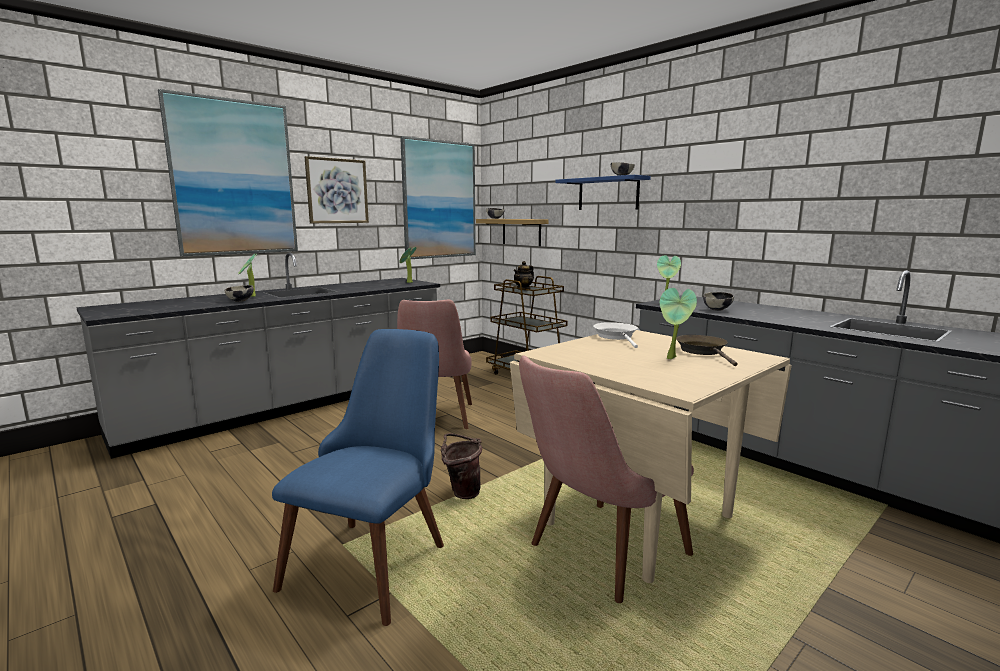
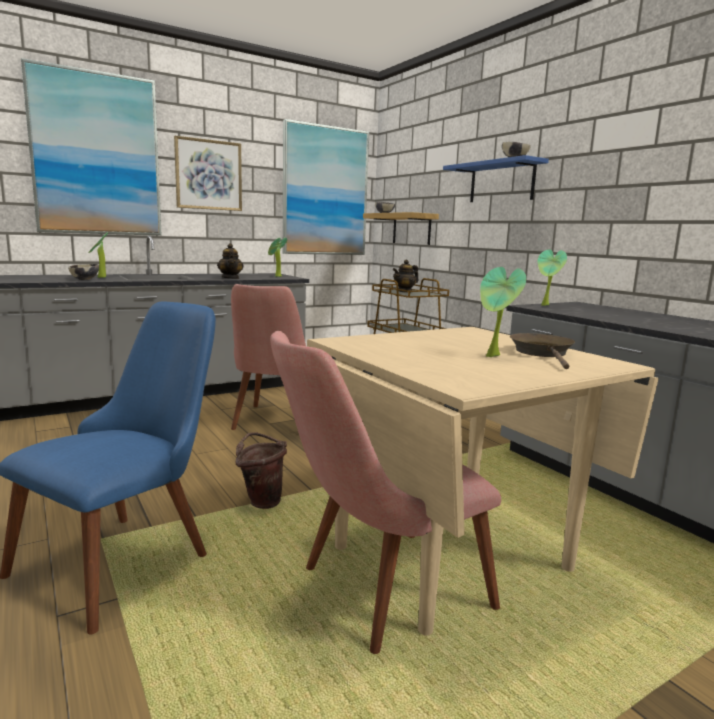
camera: 10 degrees right, 0 degrees up
(371, 288) = (230, 278): none -> teapot
(616, 337) = (450, 333): white frying pan -> none
(717, 309) = (602, 315): bowl -> none

